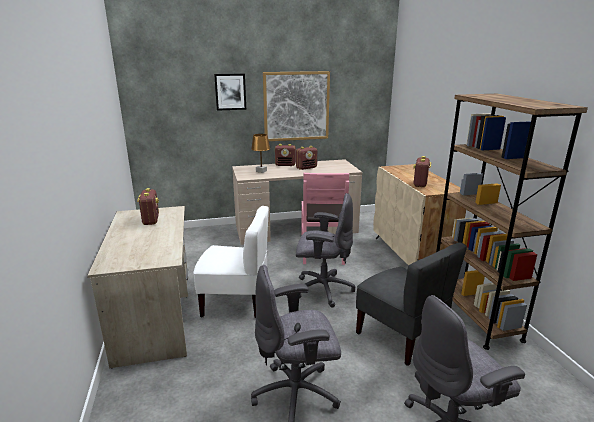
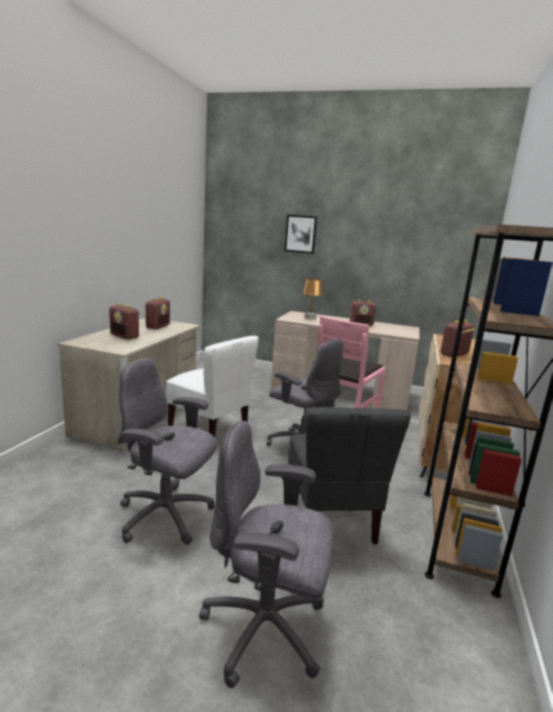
camera: 30 degrees right, 5 degrees down
(285, 165) = (343, 319): radio -> radio (125, 336)
(296, 106) = (368, 257): picture -> none

